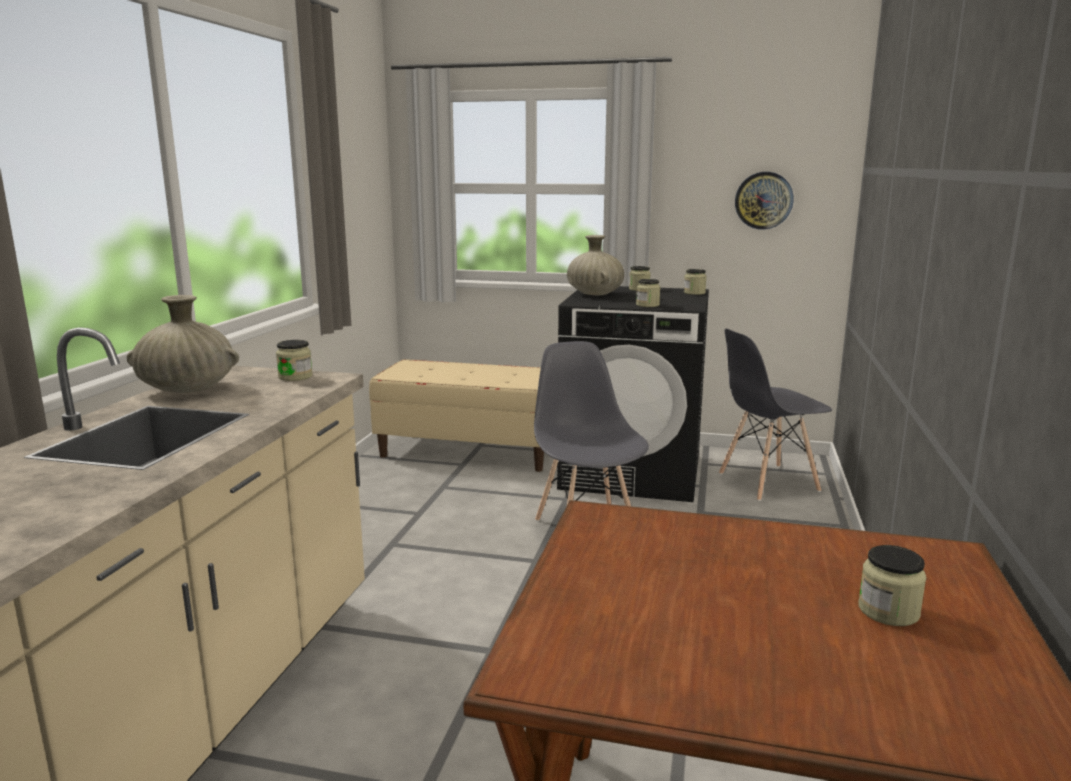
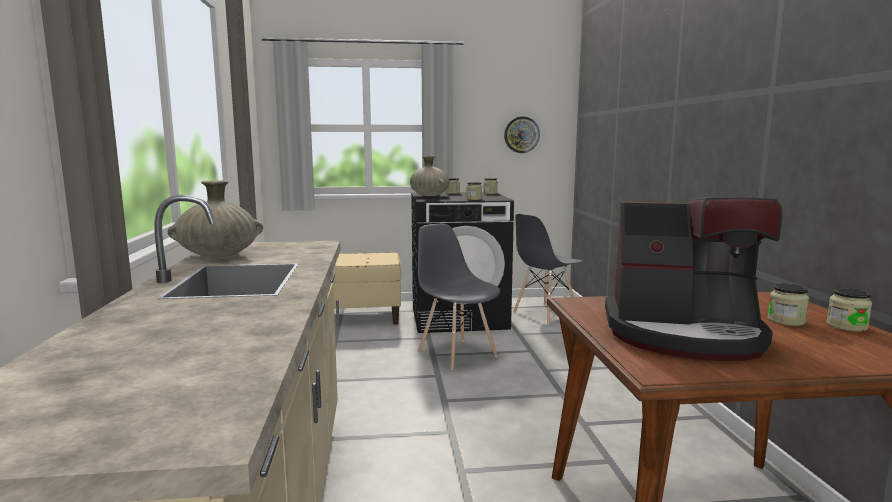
camera: 20 degrees left, 5 degrees down
(295, 377) = (292, 244): jar -> jar (846, 326)
(670, 608) = (683, 334): none -> coffee machine

